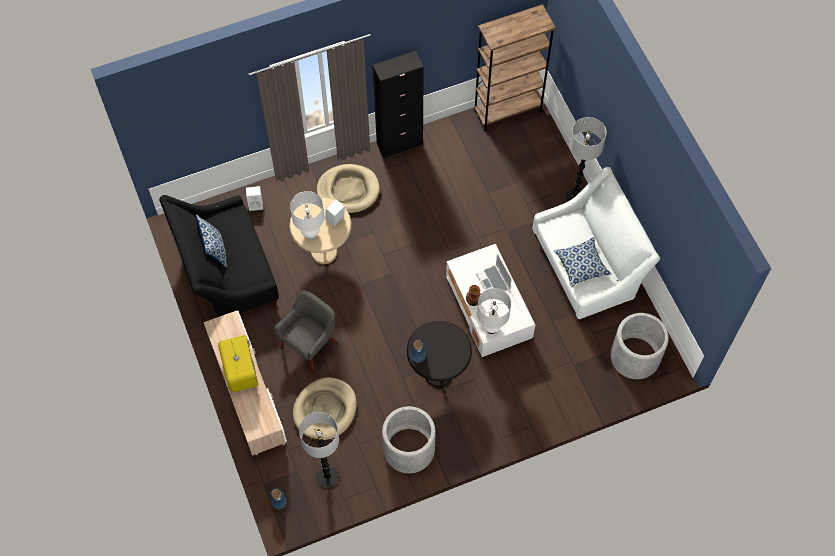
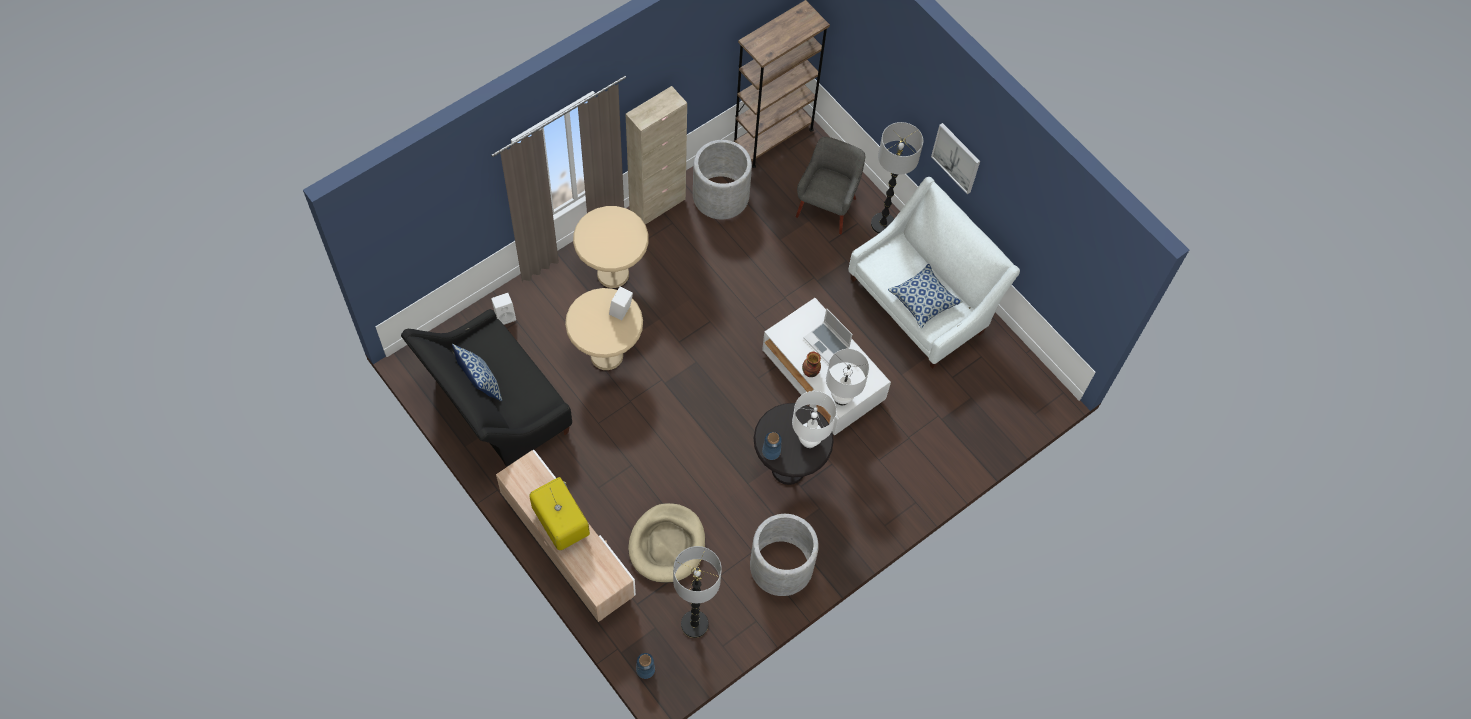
camera: 20 degrees left, 0 degrees up
(310, 234) = (596, 335): white table lamp -> white table lamp (809, 440)
(310, 346) = (625, 472): grey armchair -> grey armchair (827, 207)
(348, 190) = (613, 274): beige dog bed -> beige side table
(399, 144) = (657, 204): black cabinet -> beige cabinet
(627, 155) = (956, 158): none -> picture
(635, 356) = (1007, 392): grey planter -> grey planter (721, 196)

